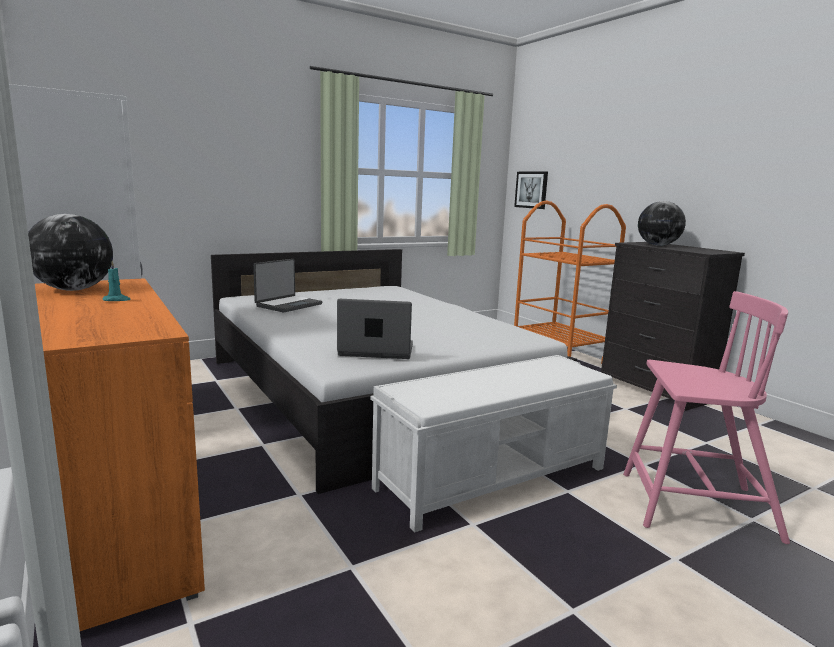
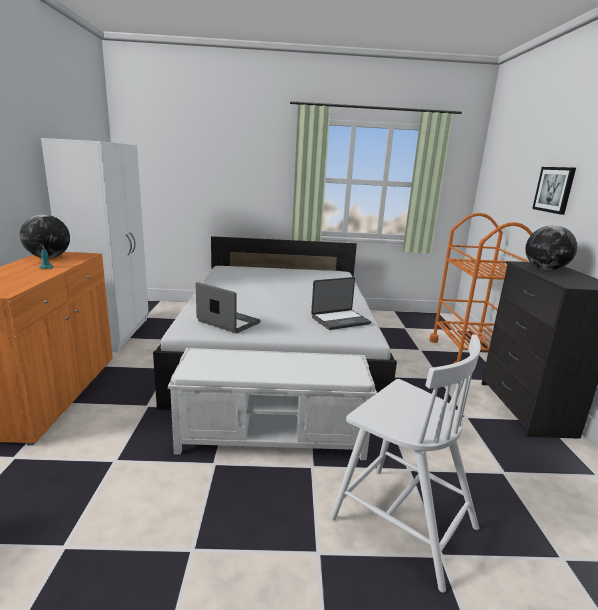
camera: 30 degrees right, 5 degrees up
(288, 305) = (238, 277): laptop -> laptop (340, 320)
(531, 190) = (489, 200): picture -> picture (554, 189)
(694, 506) = (401, 521): pink chair -> white chair

